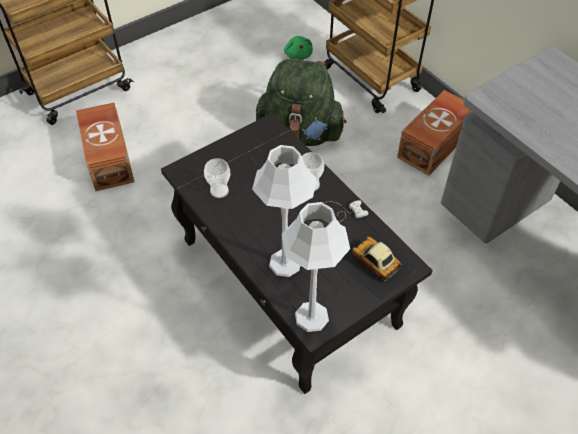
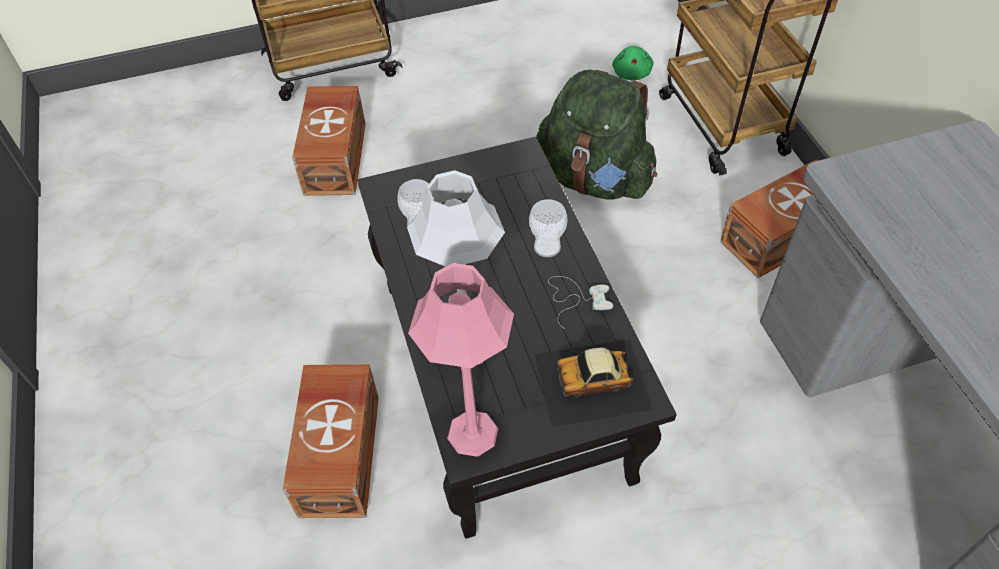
camera: 20 degrees right, 0 degrees up
(198, 363) = (342, 453): none -> brown storage box
(312, 316) = (473, 433): grey table lamp -> pink table lamp
(374, 263) = (593, 382): toy car -> toy car turned 75 degrees counterclockwise

